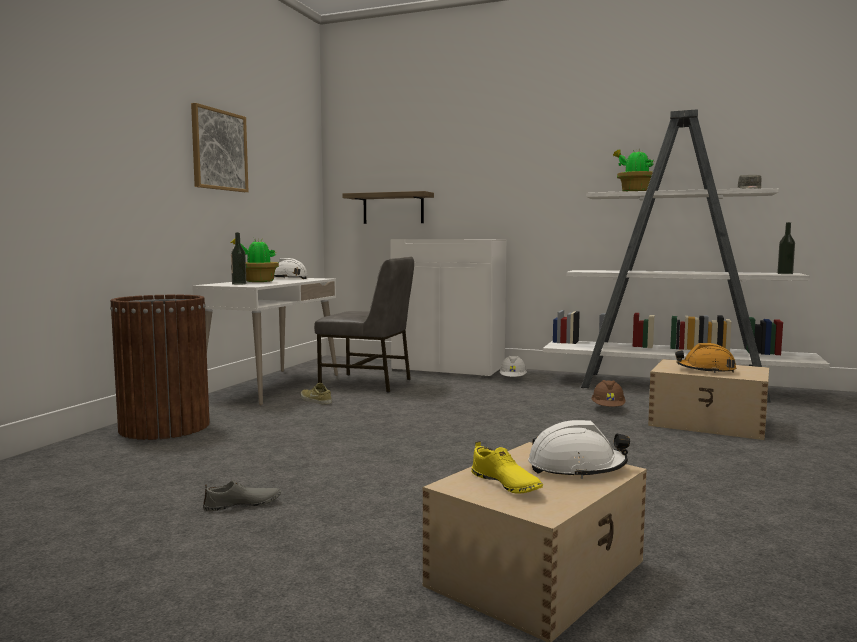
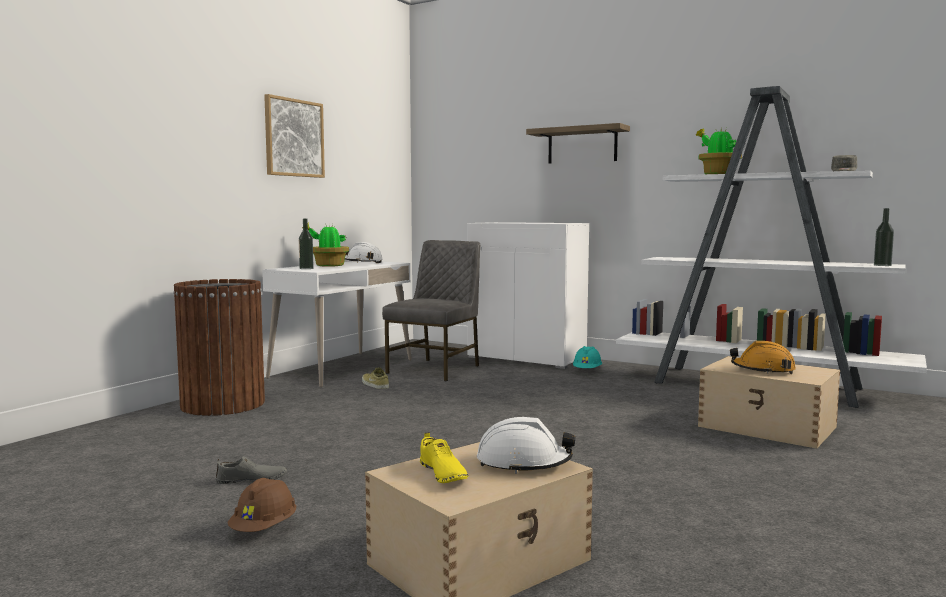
camera: 10 degrees right, 0 degrees up
(367, 383) = (436, 369): grey chair -> grey chair turned 90 degrees counterclockwise
(393, 208) = (478, 190): shelf -> shelf (582, 145)
(513, 379) = (587, 371): white hard hat -> turquoise hard hat
(608, 409) = (667, 406): brown hard hat -> brown hard hat (264, 529)

